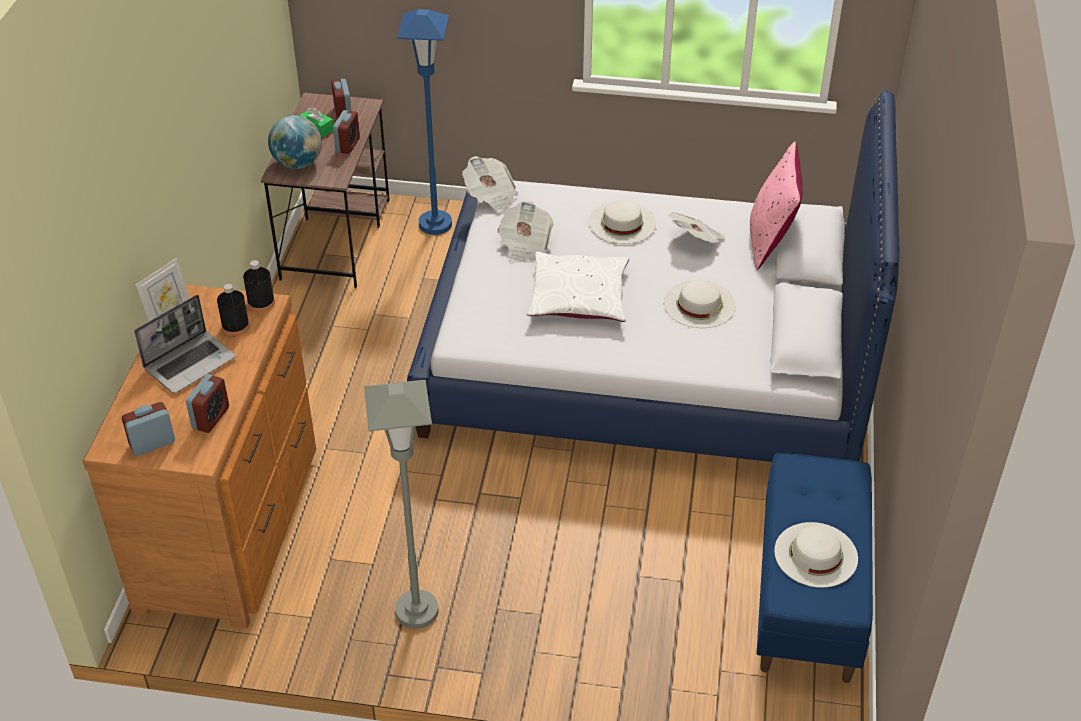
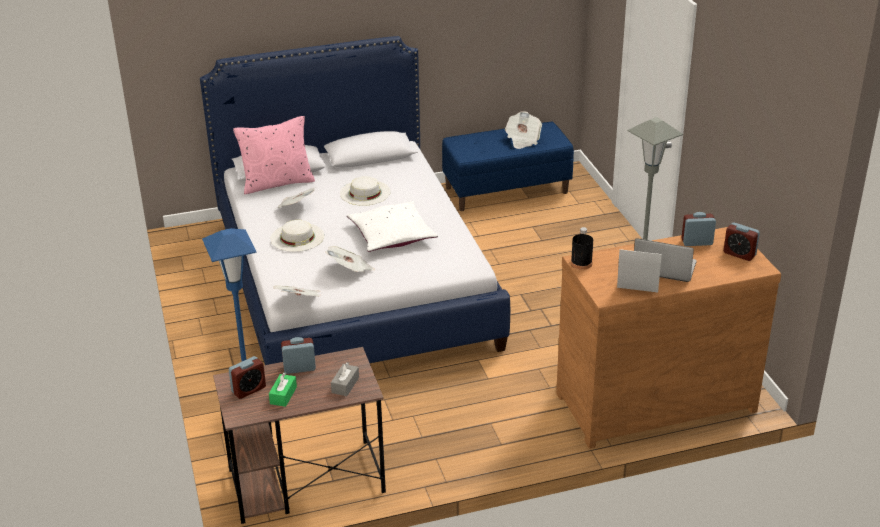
camera: 115 degrees left, 10 degrees down
(235, 326) = (613, 264): black bottle -> none
(298, 163) = (345, 385): globe -> grey tissue box
(816, 554) = (522, 140): white hat -> newspaper

